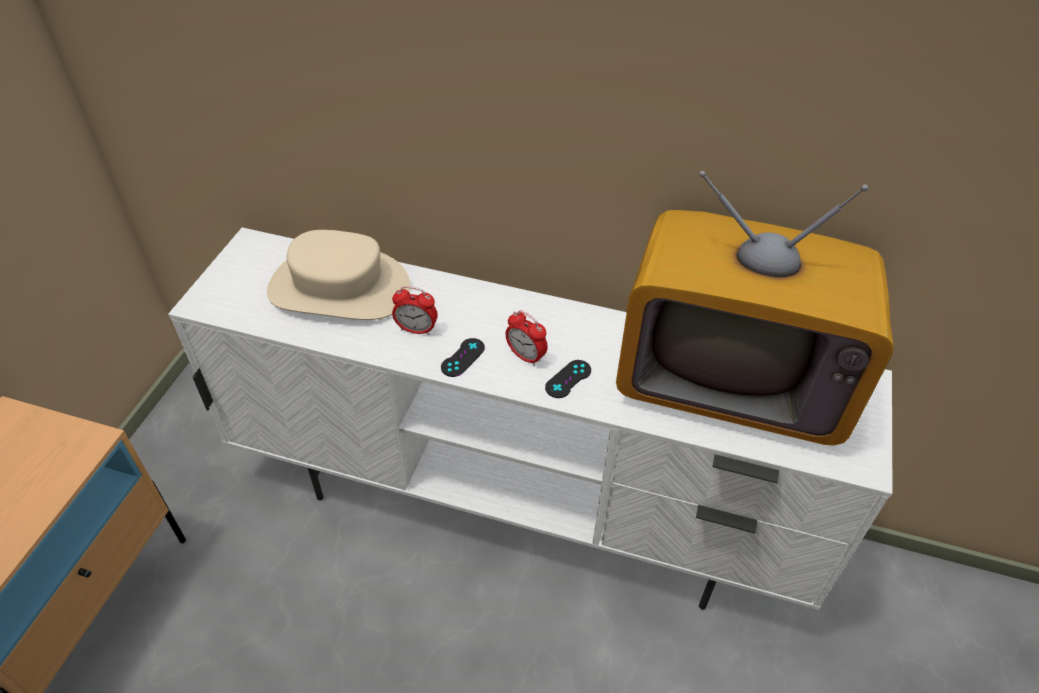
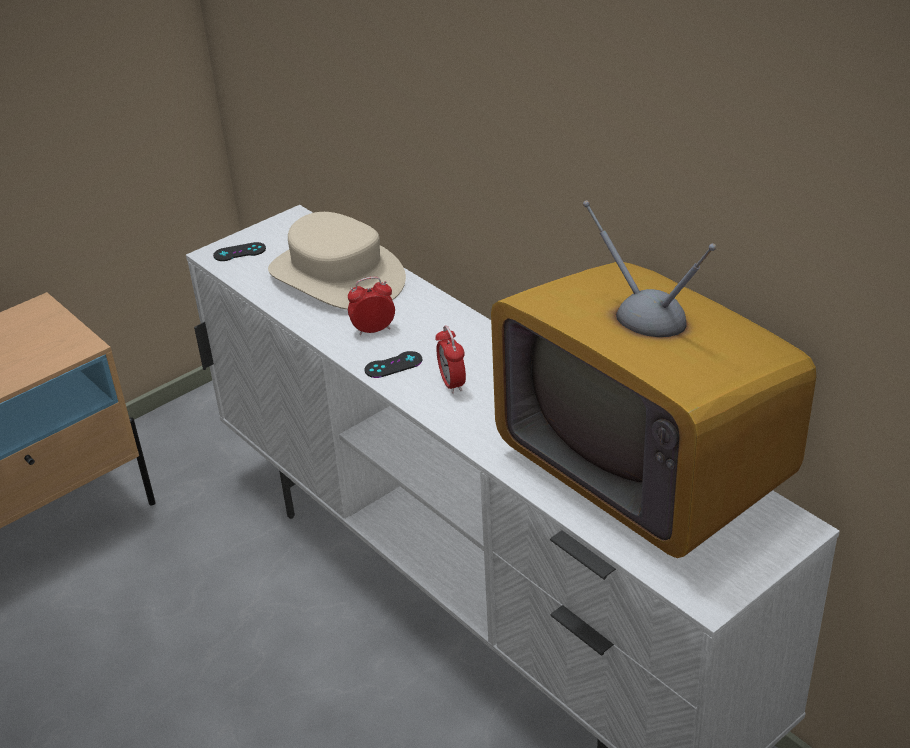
camera: 35 degrees right, 10 degrees down
(416, 329) = (373, 330): alarm clock -> alarm clock turned 120 degrees clockwise
(568, 379) = (474, 415): black game controller -> black game controller (239, 252)

